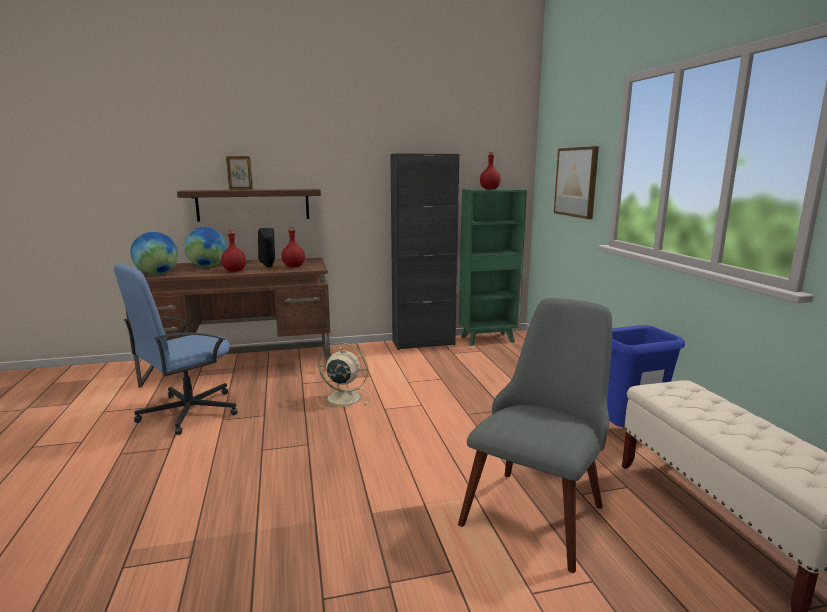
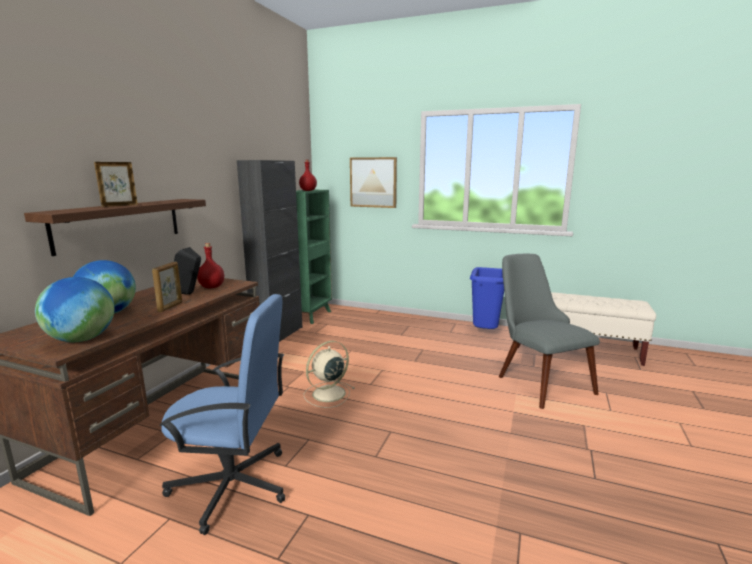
camera: 55 degrees left, 0 degrees up
(188, 412) = (233, 485): blue office chair -> blue office chair turned 75 degrees counterclockwise
(234, 271) = (171, 307): red bottle -> picture frame

